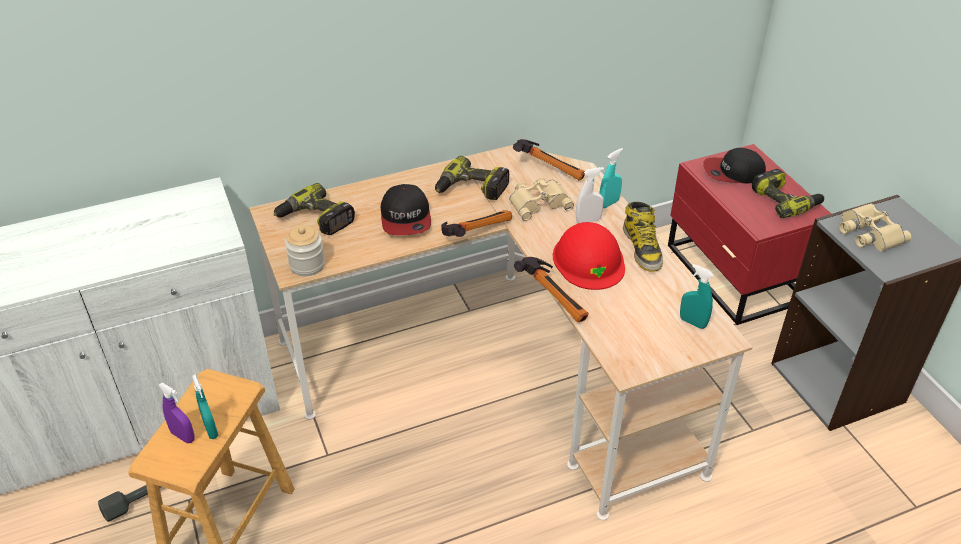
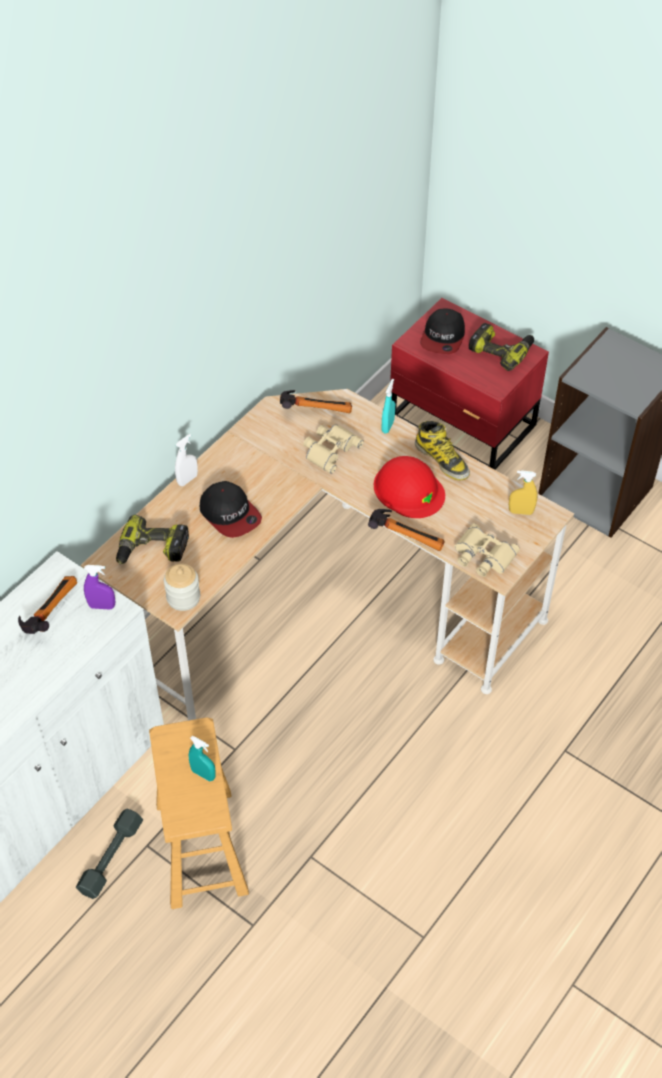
camera: 30 degrees left, 10 degrees up
(183, 436) = (185, 790): purple spray bottle -> purple spray bottle (102, 606)
(471, 189) = (263, 460): power drill -> none
(474, 232) = (298, 503): hammer -> hammer (48, 611)
(588, 221) = (383, 451): white spray bottle -> white spray bottle (187, 479)
(692, 322) = (521, 512): turquoise spray bottle -> yellow spray bottle
(733, 173) = (443, 337): cap -> cap turned 45 degrees counterclockwise
(868, 233) = (604, 374): beige binoculars -> beige binoculars (482, 556)

